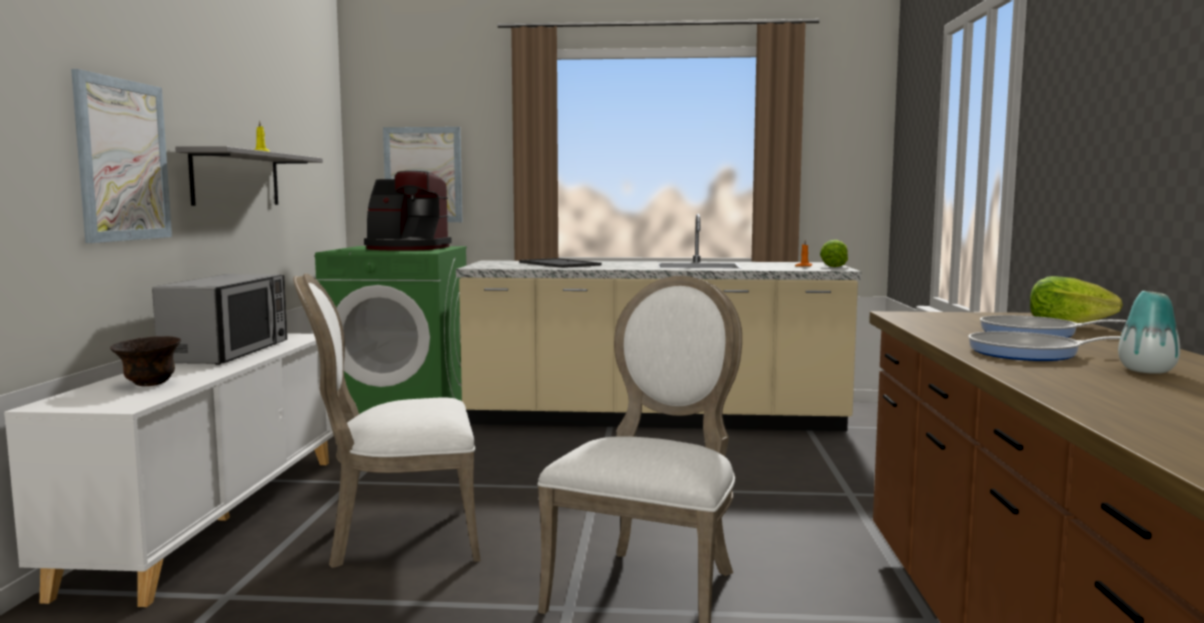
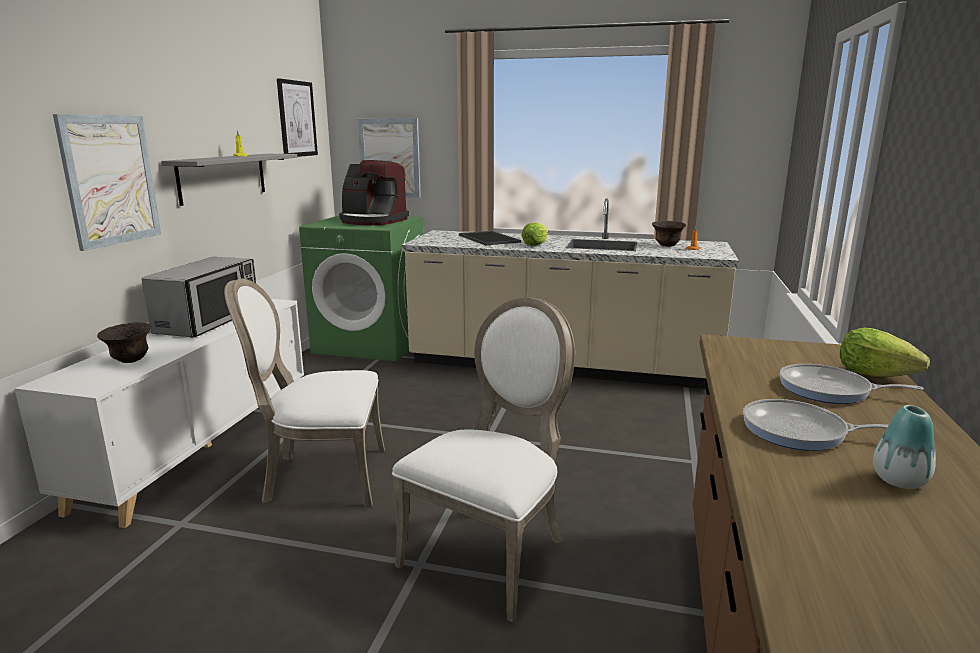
camera: 10 degrees right, 10 degrees up
(312, 122) = (297, 119): none -> picture
(772, 264) = (667, 245): none -> brown bowl
(834, 266) = (719, 250): lettuce -> lettuce (535, 244)

